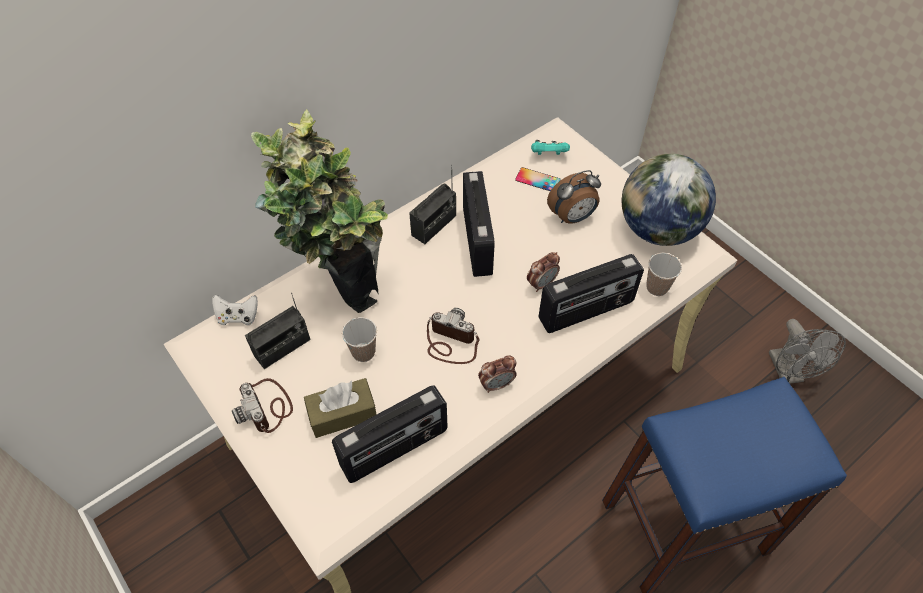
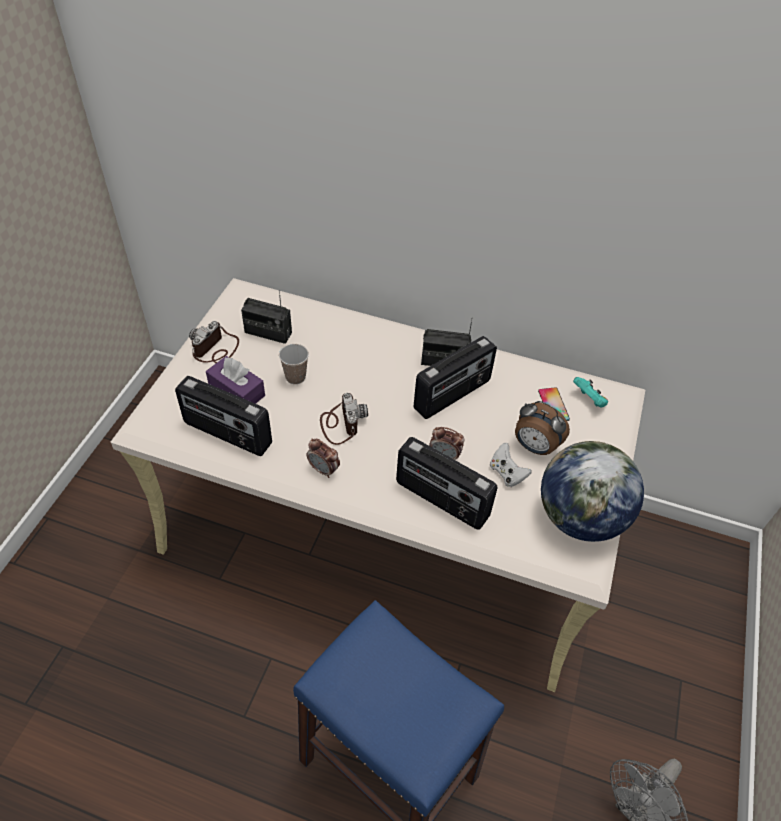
camera: 55 degrees right, 5 degrees down
(238, 317) = (276, 298): white game controller -> white game controller (506, 473)
(341, 283) = (345, 335): potted plant -> none
(342, 414) = (237, 391): brown tissue box -> purple tissue box
(657, 287) = (510, 543): cup -> none

